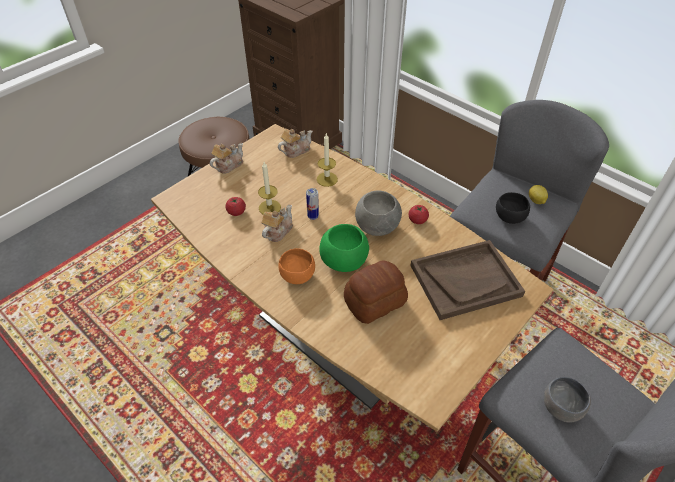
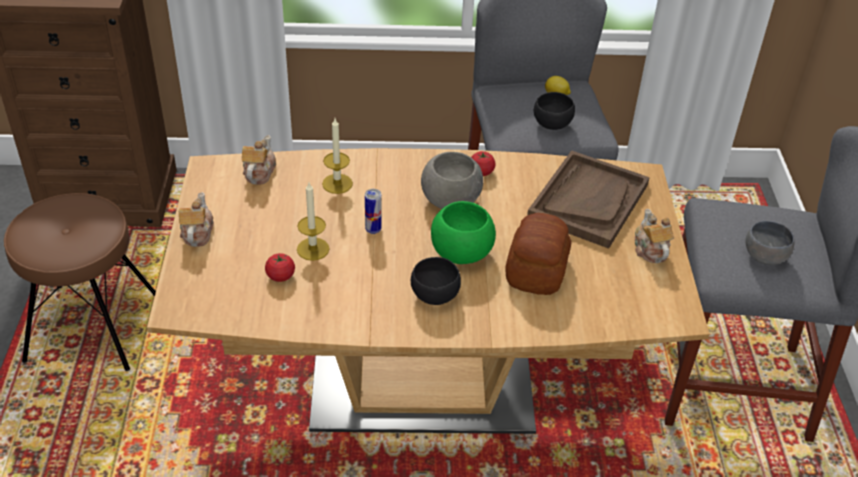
camera: 45 degrees left, 5 degrees down
(277, 231) = (355, 267): teapot -> teapot (650, 249)
(296, 275) = (433, 296): orange bowl -> black bowl

